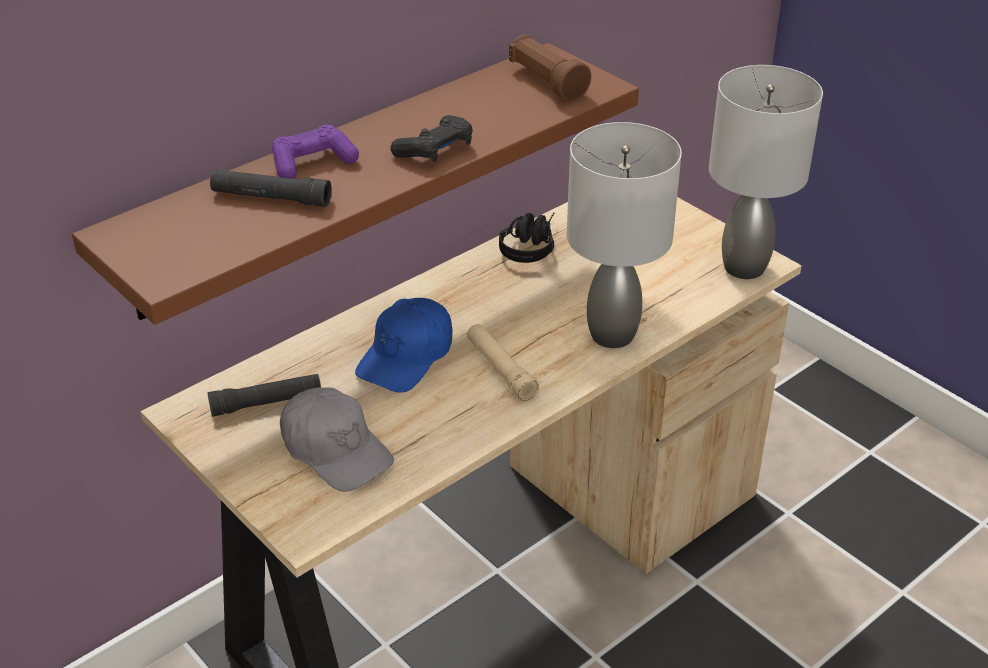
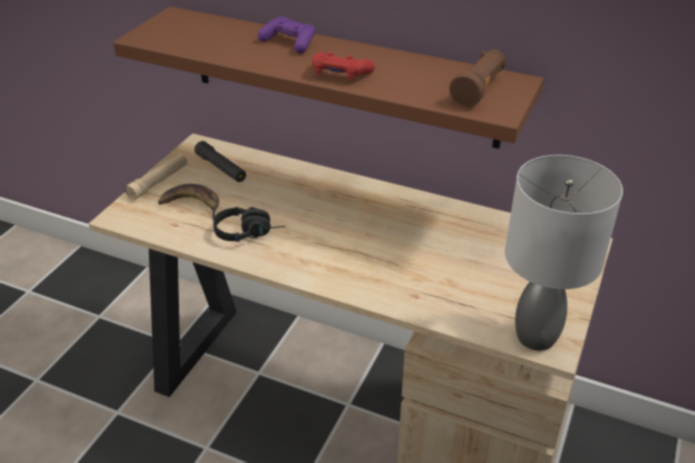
camera: 65 degrees right, 0 degrees up
(271, 198) = (240, 42): black flashlight -> none
(335, 450) = (192, 205): grey cap -> banana
(407, 357) = (296, 203): blue cap -> none
(435, 150) = (340, 74): black game controller -> red game controller
(500, 369) = (309, 244): beige flashlight -> beige flashlight (159, 182)
(530, 245) = (461, 217): black headphones -> black headphones (250, 232)
(610, 334) = (385, 284): grey table lamp -> none

